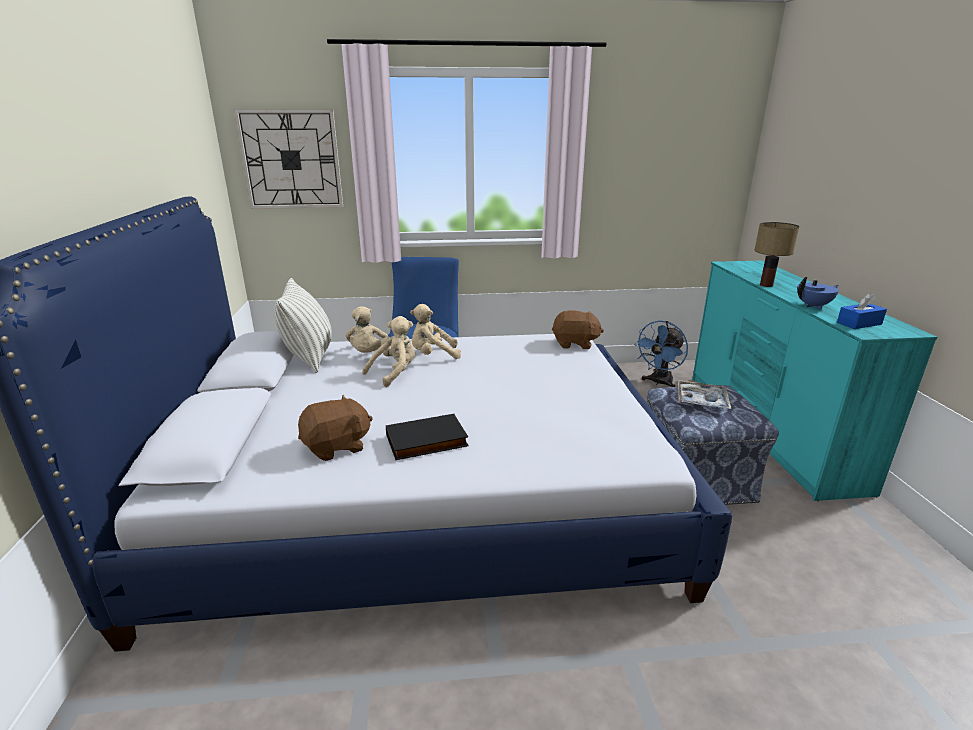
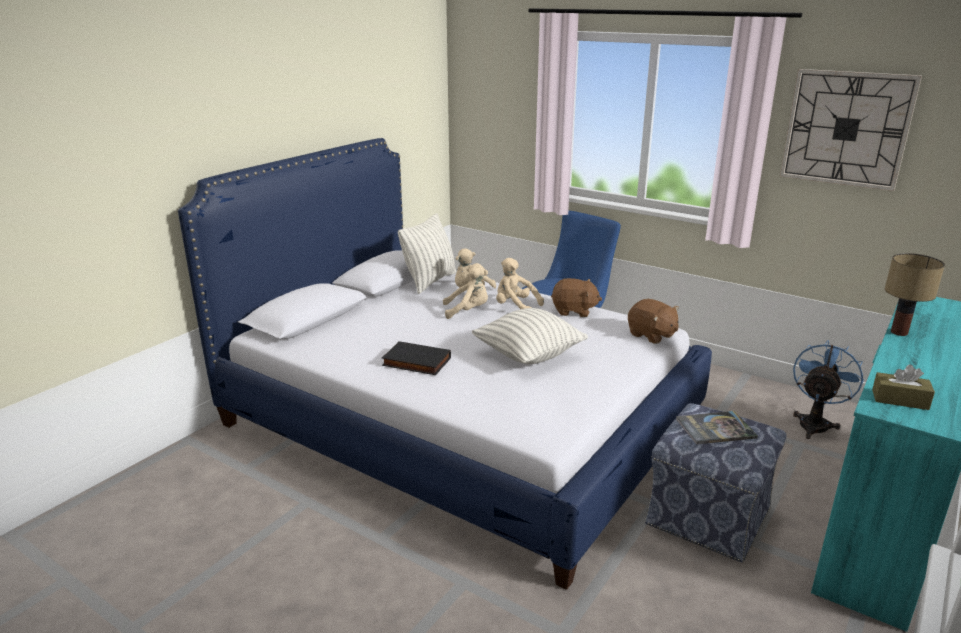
camera: 40 degrees right, 0 degrees up
(291, 160) = (495, 109): wall clock -> wall clock (846, 129)
(337, 447) = (364, 345): brown plush toy -> brown plush toy (574, 311)
(516, 393) = (528, 355): none -> pillow
(659, 383) = (815, 423): blue fan -> blue fan turned 135 degrees clockwise
(701, 400) = (715, 428): tray -> book
(814, 306) = (895, 368): blue teapot -> none
(859, 323) = (900, 400): blue tissue box -> brown tissue box

